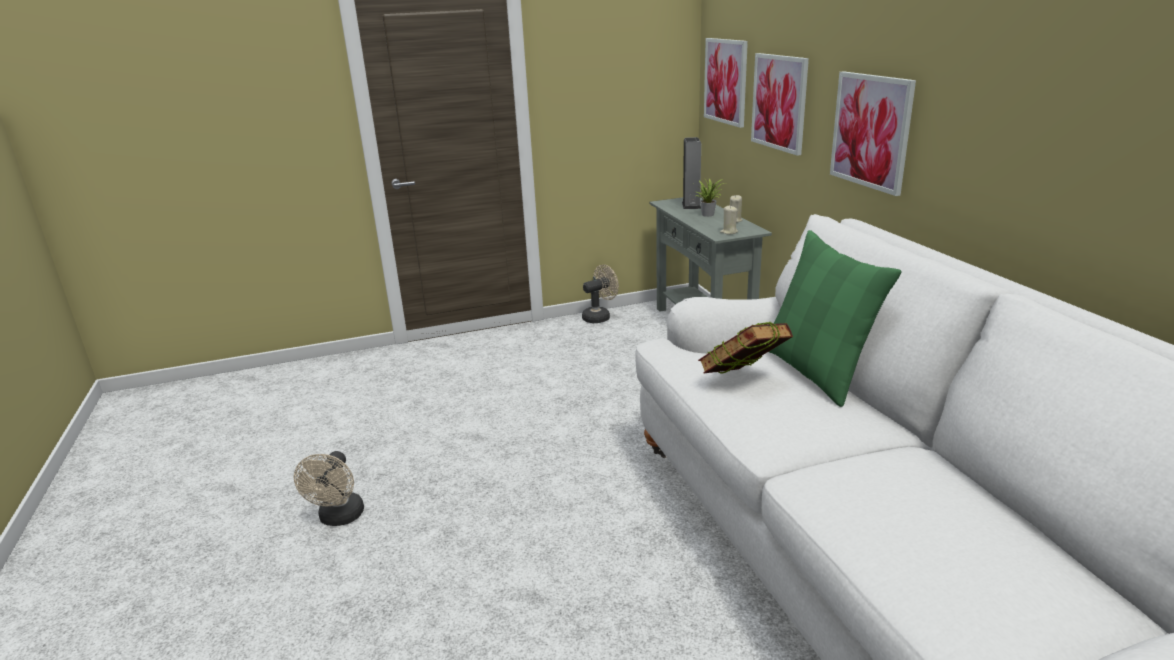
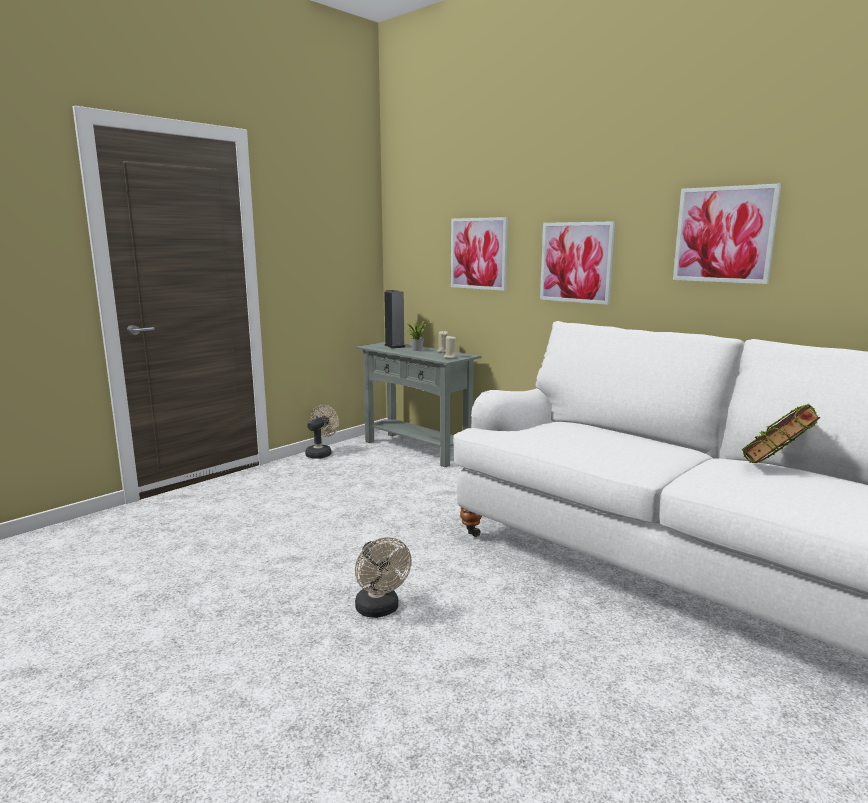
camera: 30 degrees left, 10 degrees down
(339, 518) = (209, 659): beige fan -> beige fan (380, 610)
(726, 81) = (416, 244): picture -> picture (724, 235)
(743, 382) = (578, 437): book -> book (774, 468)
(816, 372) = (610, 428): green pillow -> none

